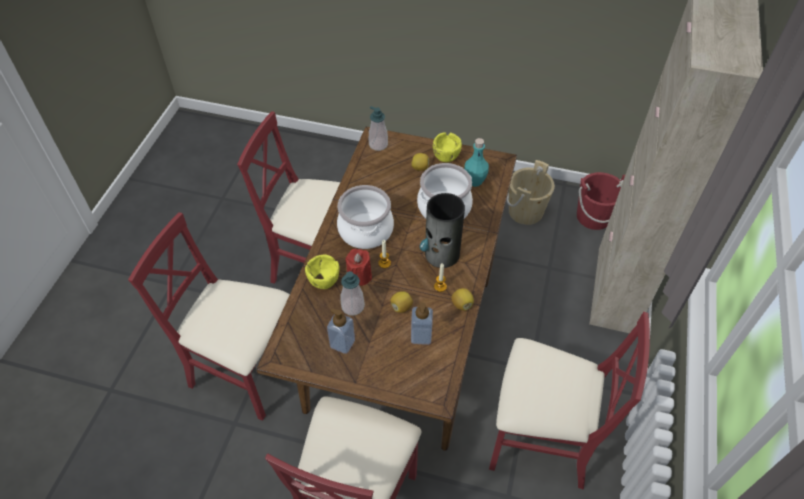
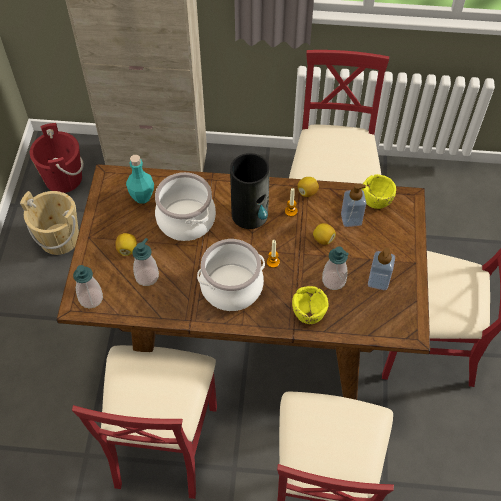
camera: 100 degrees left, 5 degrees up
(359, 276) = (295, 281): red candle -> none
(390, 178) = (147, 276): none -> soap dispenser
(446, 156) = (106, 227): yellow bowl -> yellow bowl (376, 200)

